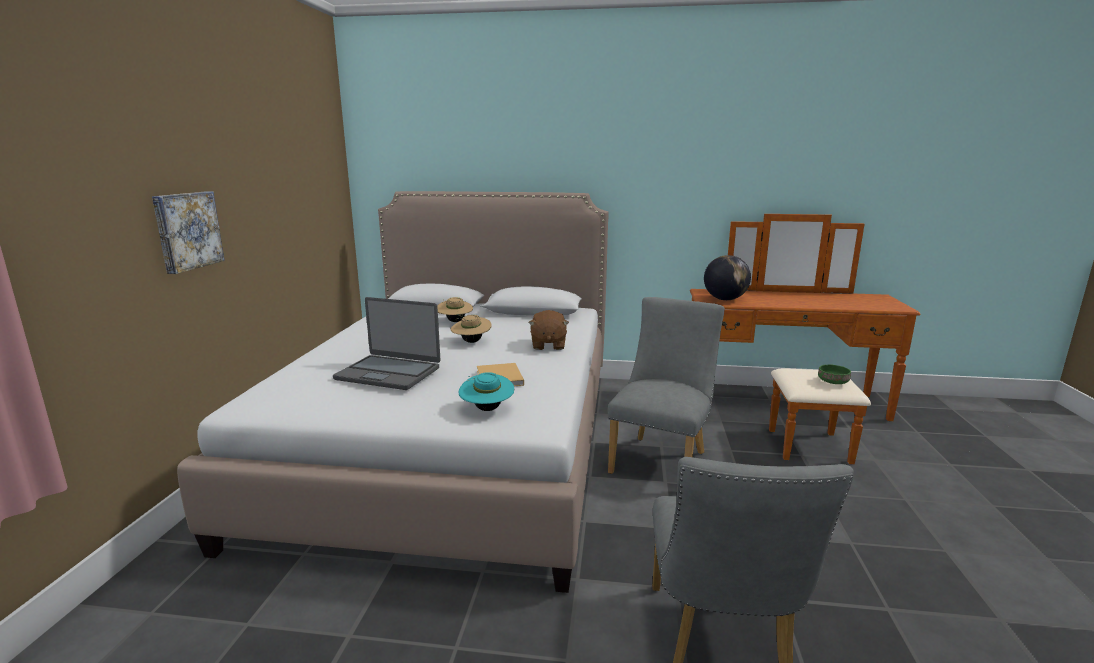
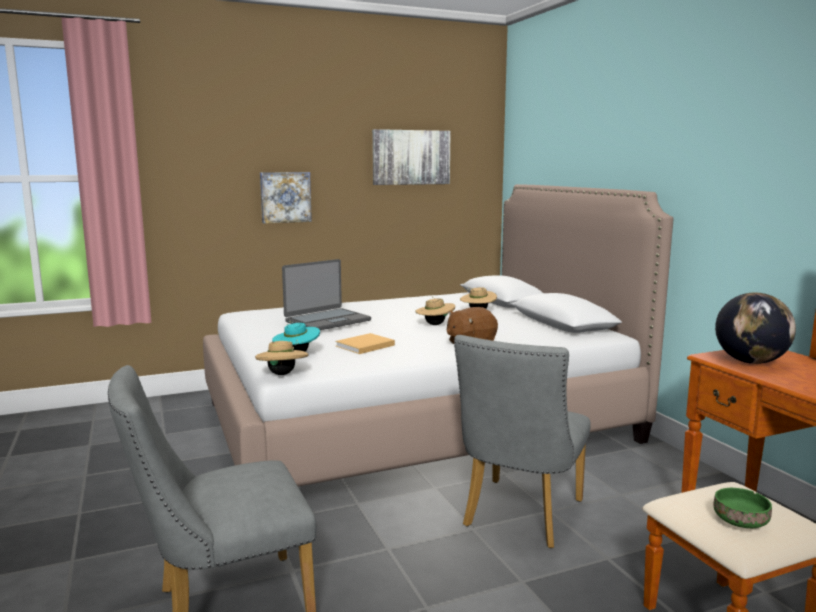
camera: 60 degrees right, 5 degrees down
(290, 165) = (411, 157): none -> picture
(389, 373) = (327, 321): laptop -> laptop turned 120 degrees counterclockwise
(547, 428) = (282, 374): none -> beige hat
(662, 459) = (519, 517): grey chair -> grey chair turned 120 degrees clockwise

